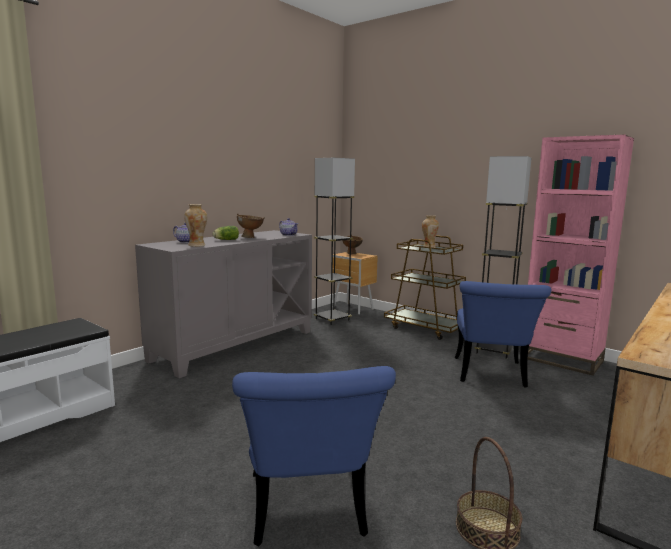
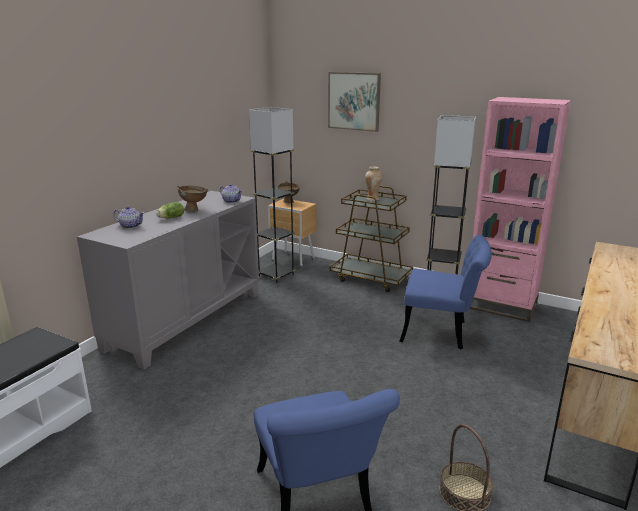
camera: 10 degrees left, 10 degrees up
(197, 245) = (146, 233): vase -> none
(415, 156) = (354, 101): none -> picture
(490, 375) = (442, 332): blue chair -> blue chair turned 75 degrees counterclockwise

